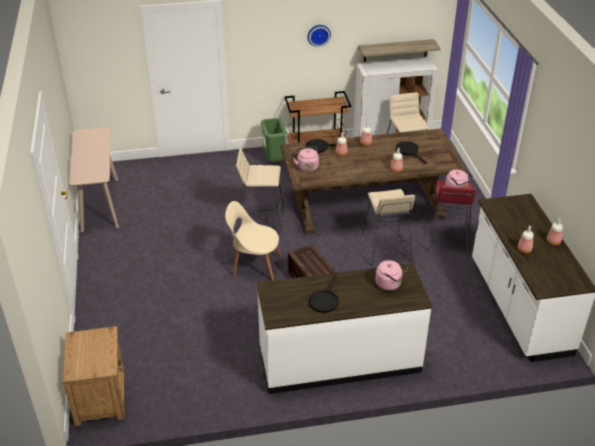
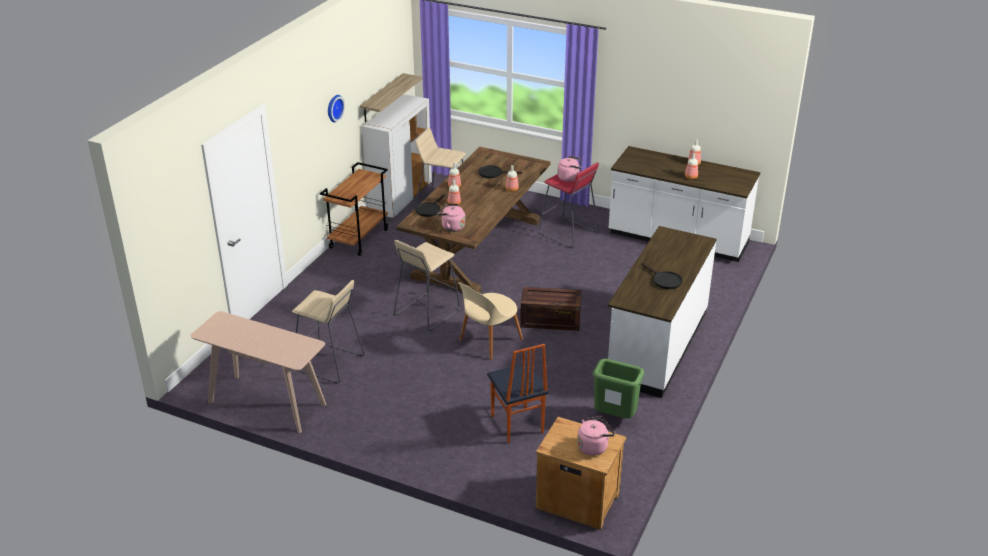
camera: 55 degrees left, 5 degrees down
(165, 325) = (516, 424): none -> chair
(274, 161) = (344, 268): green trash can -> green trash can (615, 417)
(385, 250) = (547, 266): beige stool -> beige stool (330, 363)
(390, 284) = (674, 245): pink kettle -> pink kettle (594, 446)

